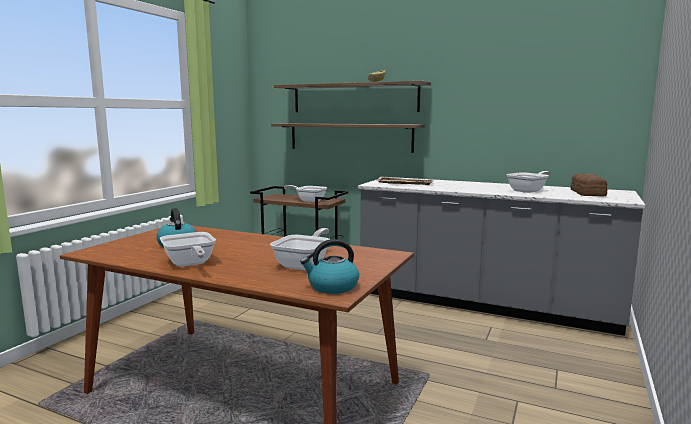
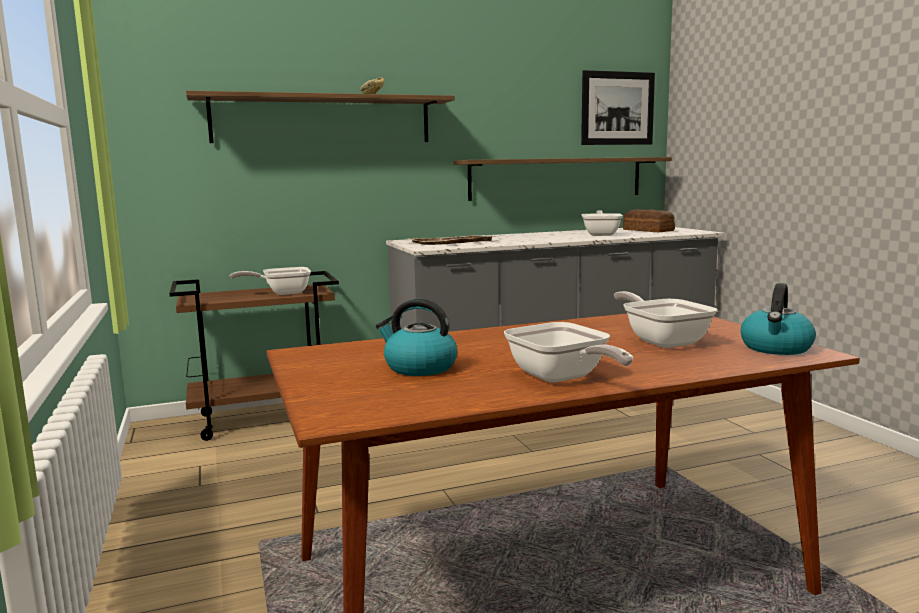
camera: 45 degrees left, 0 degrees up
(189, 264) = (561, 378): frying pan -> frying pan turned 45 degrees clockwise
(350, 137) = (319, 183): shelf -> shelf (556, 178)
(592, 83) = (617, 108): none -> picture

